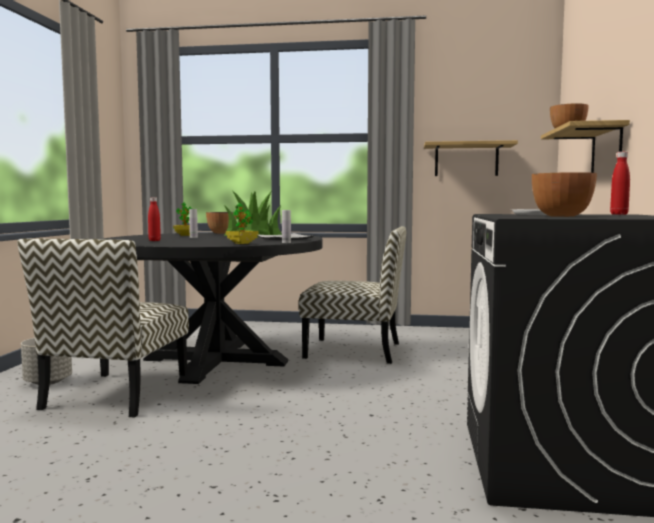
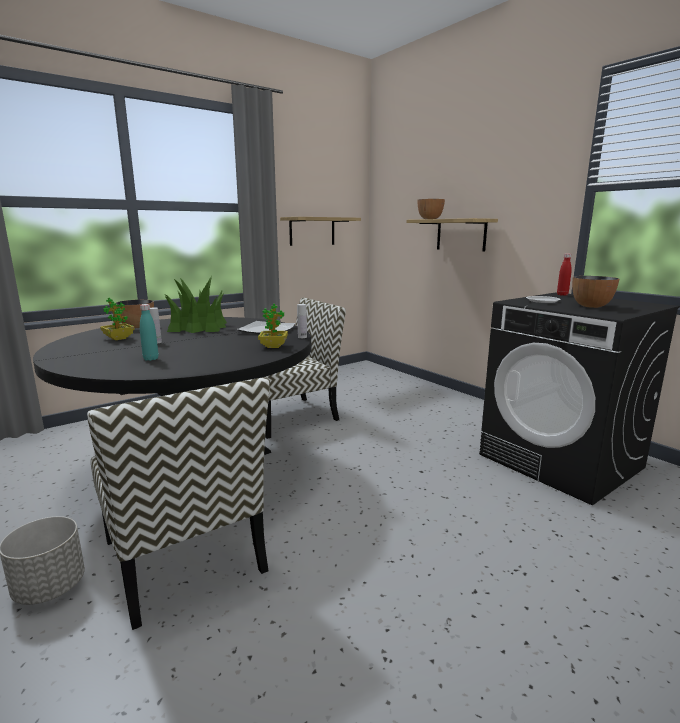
camera: 45 degrees left, 10 degrees up
(154, 240) = (151, 359): red bottle -> turquoise bottle

